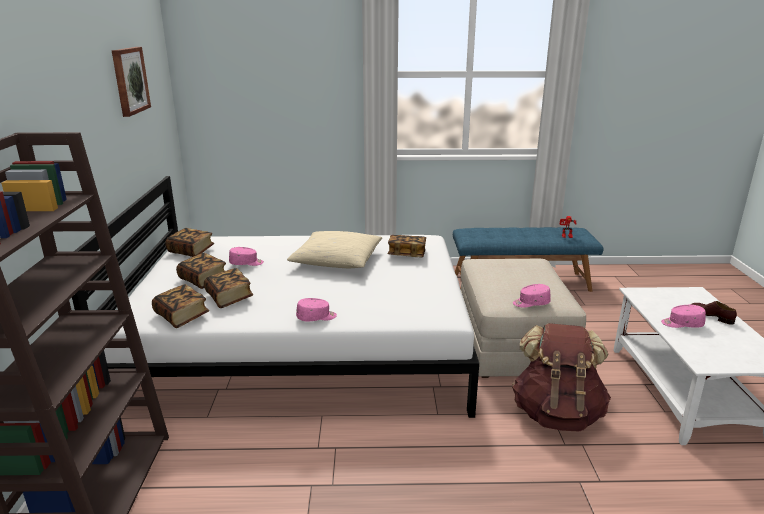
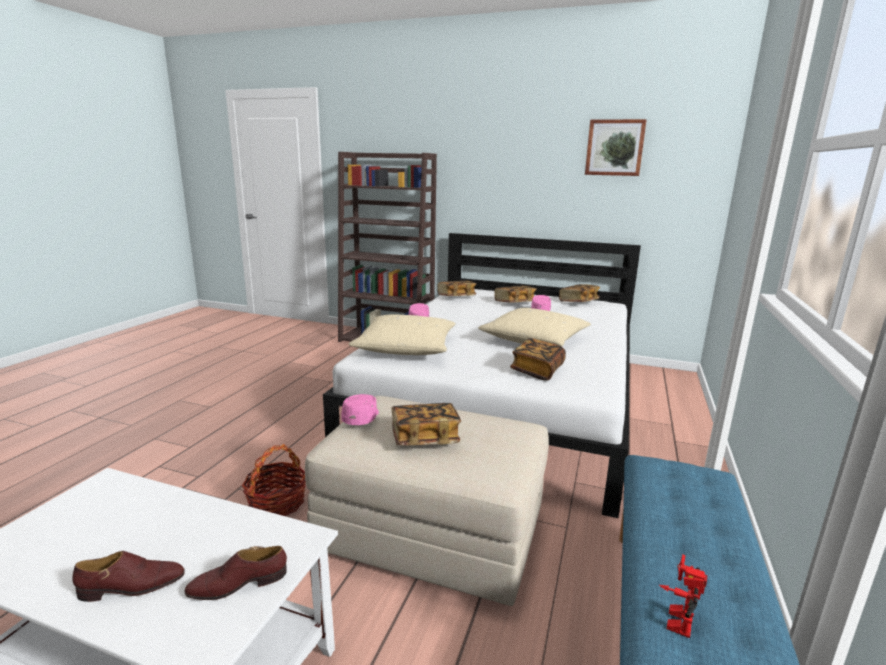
camera: 110 degrees right, 5 degrees down
(229, 298) = (475, 306): book -> book (424, 438)
(405, 306) = (406, 348): none -> beige pillow
(556, 414) = (277, 503): brown backpack -> basket
(672, 296) = (238, 584): none -> brown shoe
(682, 324) = (172, 526): pink cap -> none

